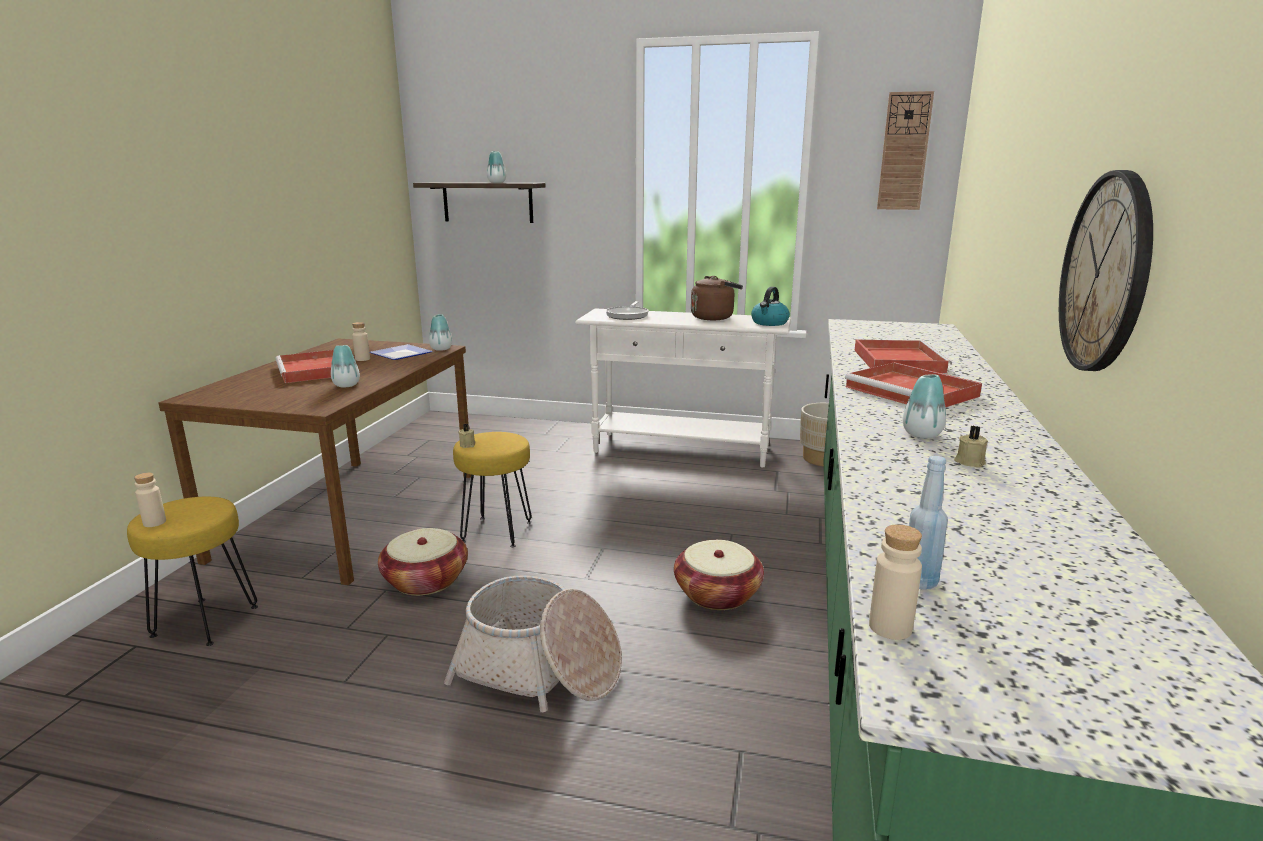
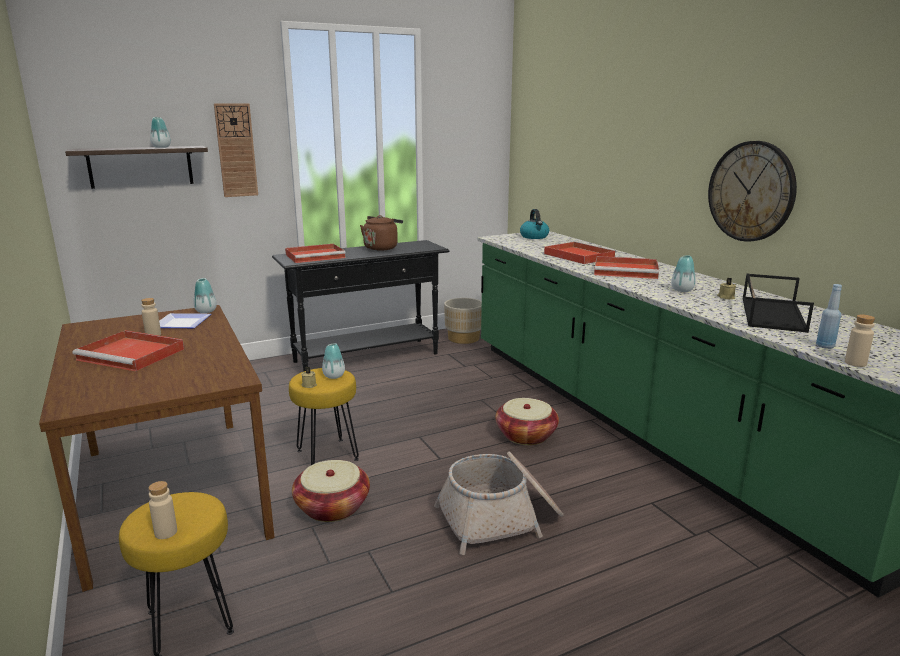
camera: 40 degrees left, 0 degrees up
(346, 385) = (206, 357): vase -> vase (334, 376)
(628, 315) = (316, 256): frying pan -> red tray
(682, 450) = (367, 358): white console table -> black console table
(769, 323) = (426, 246): kettle -> kettle (534, 237)
(904, 152) = (479, 116): wall clock -> wall clock (236, 150)
(979, 505) = (771, 313): none -> black tray

